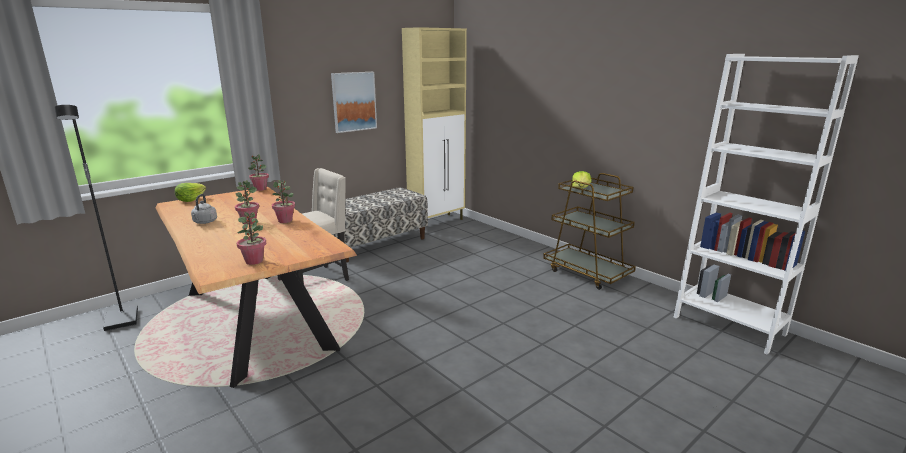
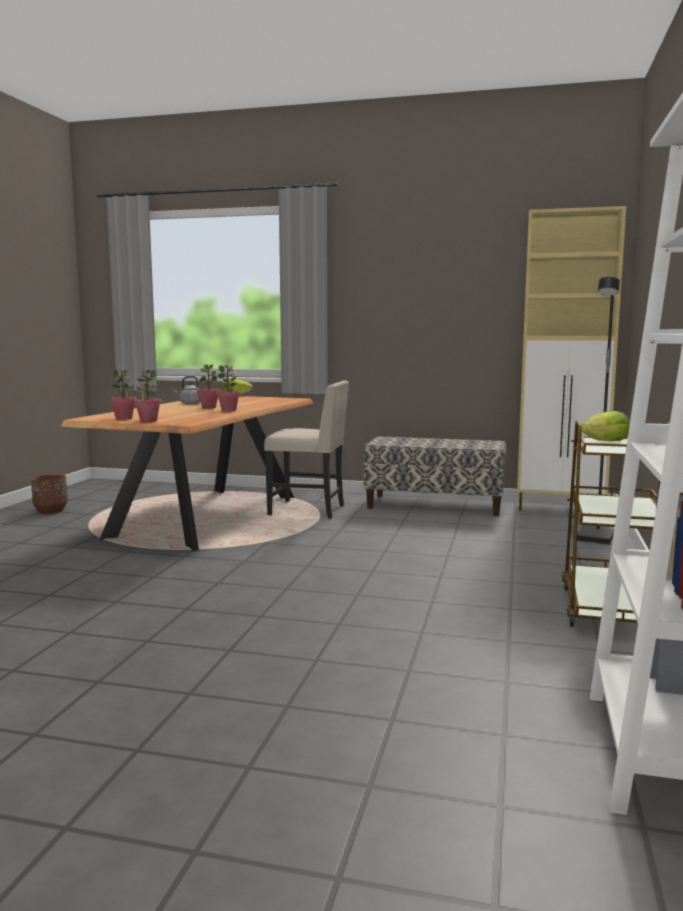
camera: 55 degrees right, 10 degrees down
(70, 394) = (51, 511): none -> brown planter
(123, 320) = (154, 491): black floor lamp -> black floor lamp (596, 538)
(260, 189) = (298, 398): potted plant -> potted plant (148, 421)
(354, 101) = (443, 313): picture -> none

